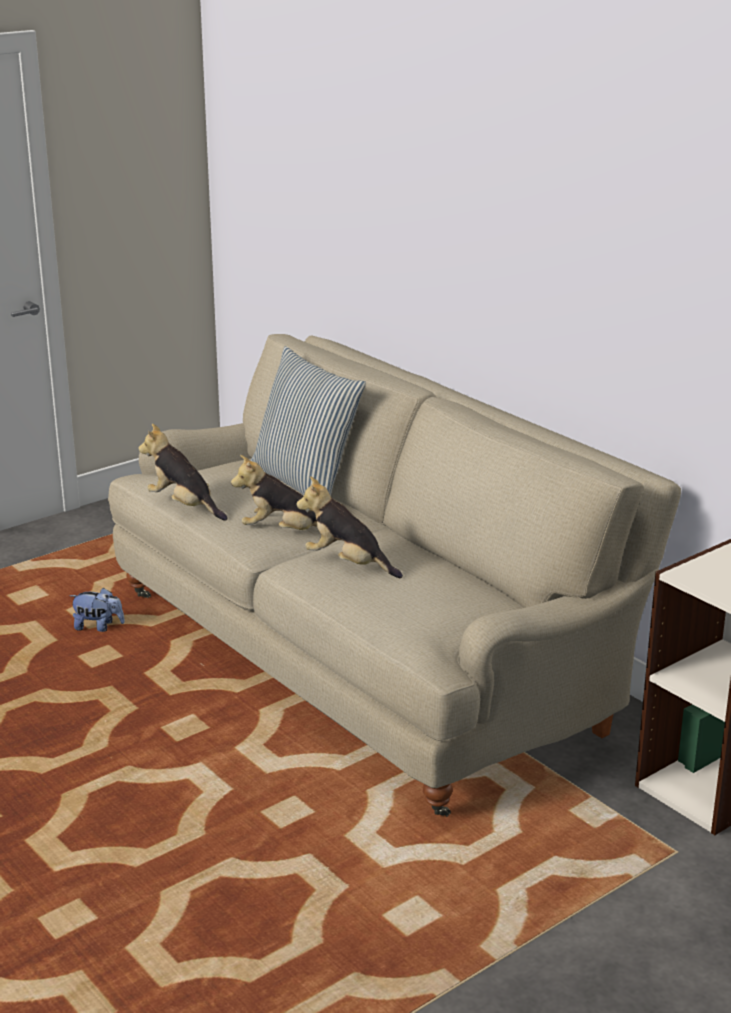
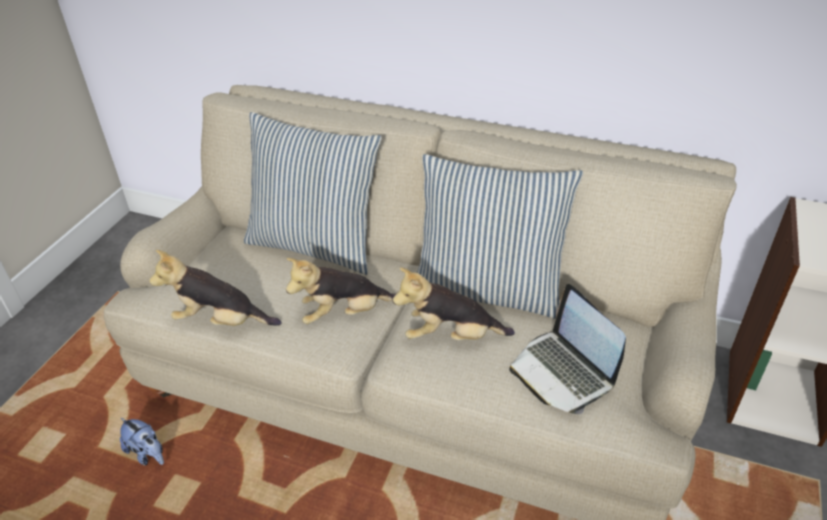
camera: 30 degrees left, 15 degrees up
(98, 627) = (147, 454): plush toy -> plush toy turned 60 degrees clockwise
(411, 608) = (563, 372): none -> laptop
(416, 550) = (488, 290): none -> pillow

